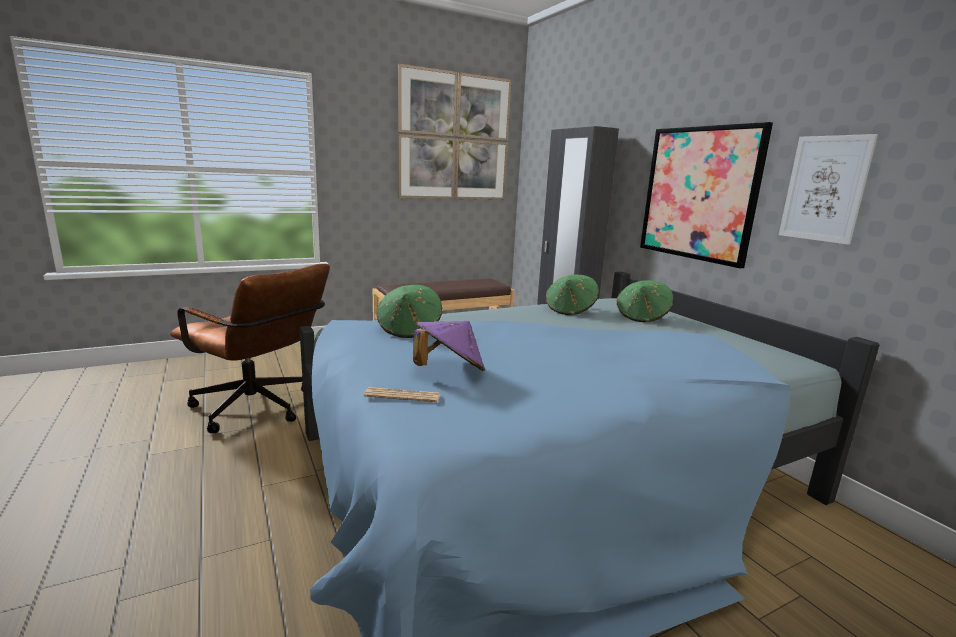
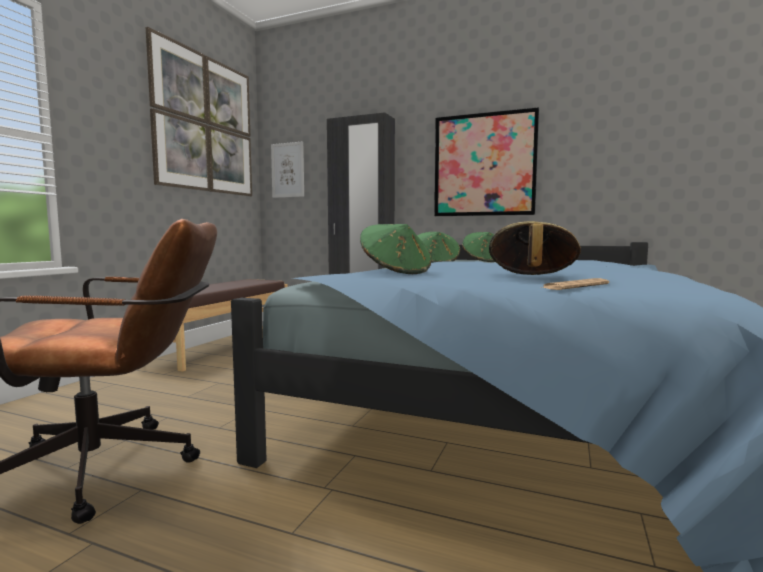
camera: 40 degrees left, 10 degrees down
(449, 371) = (531, 277): purple hat -> beige hat
(824, 189) = (586, 150): picture -> picture (288, 170)

